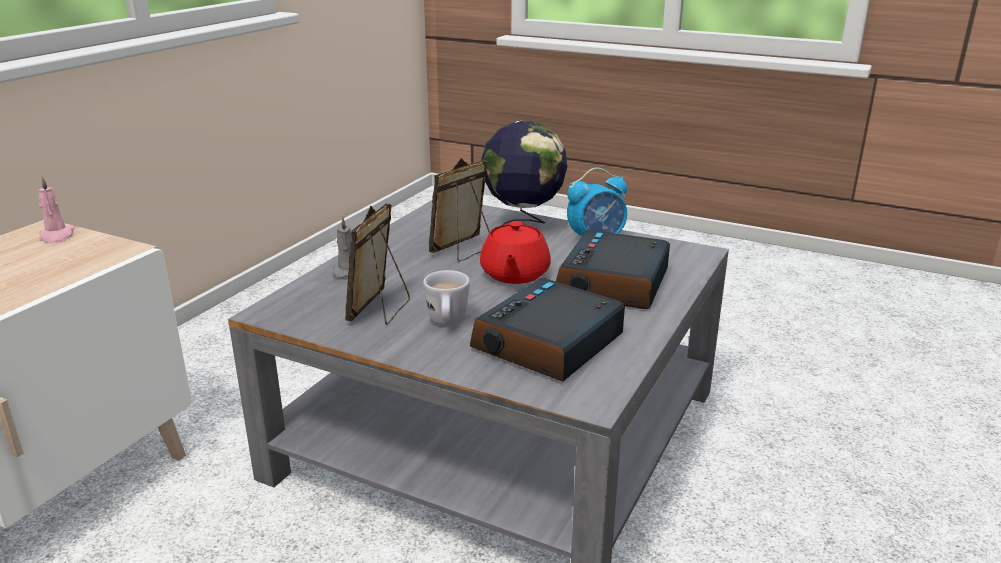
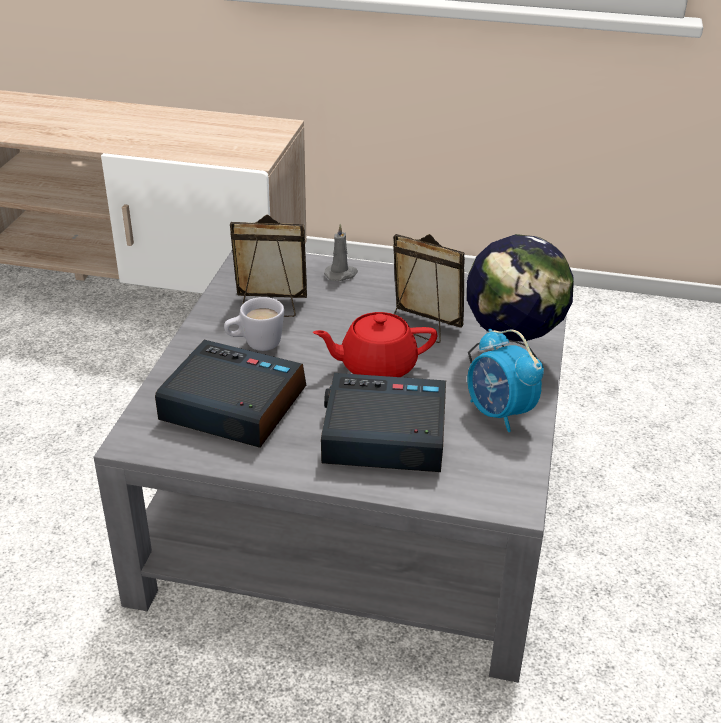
camera: 75 degrees right, 10 degrees up
(57, 236) = (270, 133): pink candle -> none

